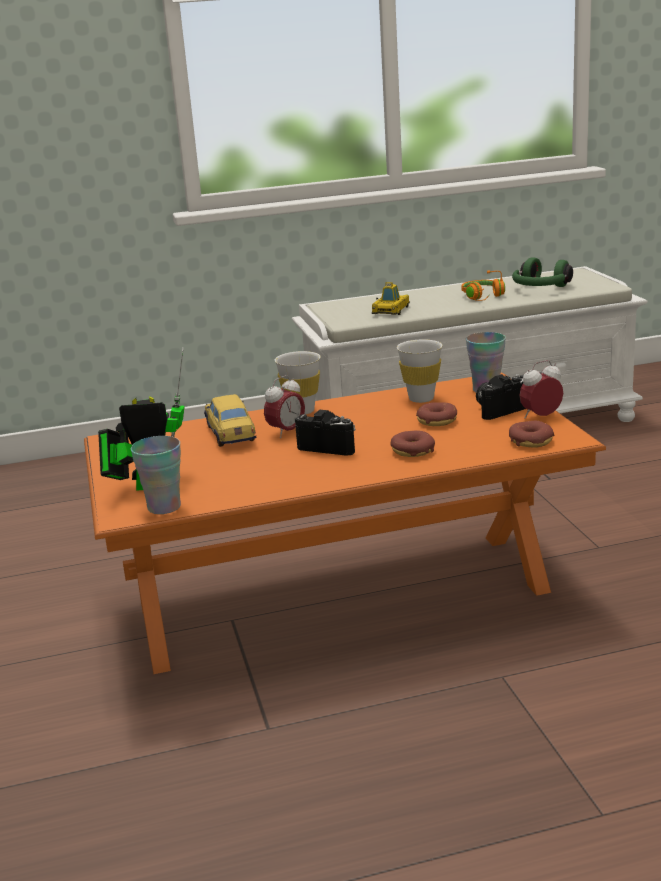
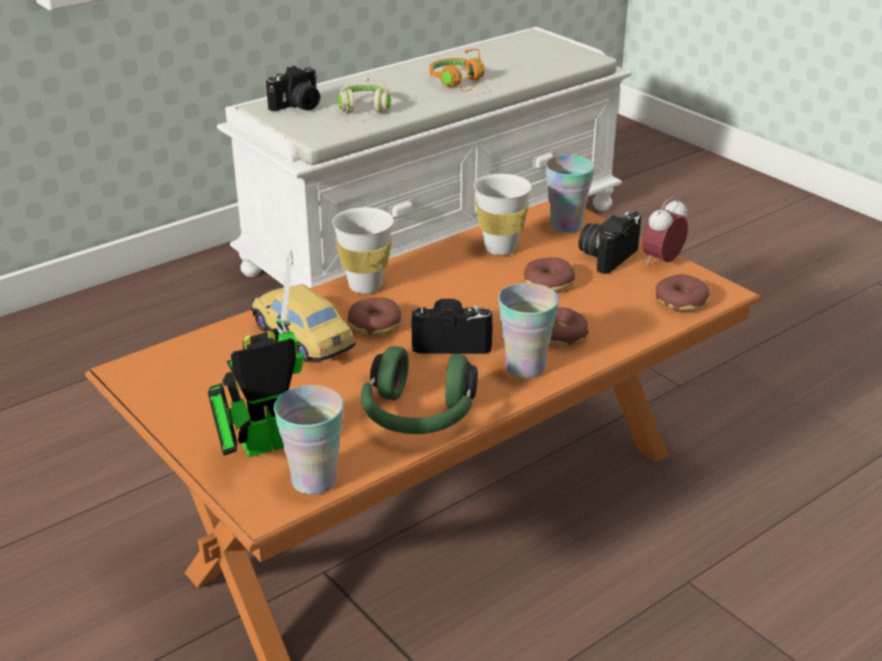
camera: 25 degrees left, 10 degrees up
(286, 432) = (375, 325): alarm clock -> donut
(348, 306) = (298, 106): none -> camera
(367, 466) = (525, 368): none -> cup
(391, 310) = (361, 111): toy car -> beige headphones
(540, 288) = (514, 64): green headphones -> green headphones (417, 416)

